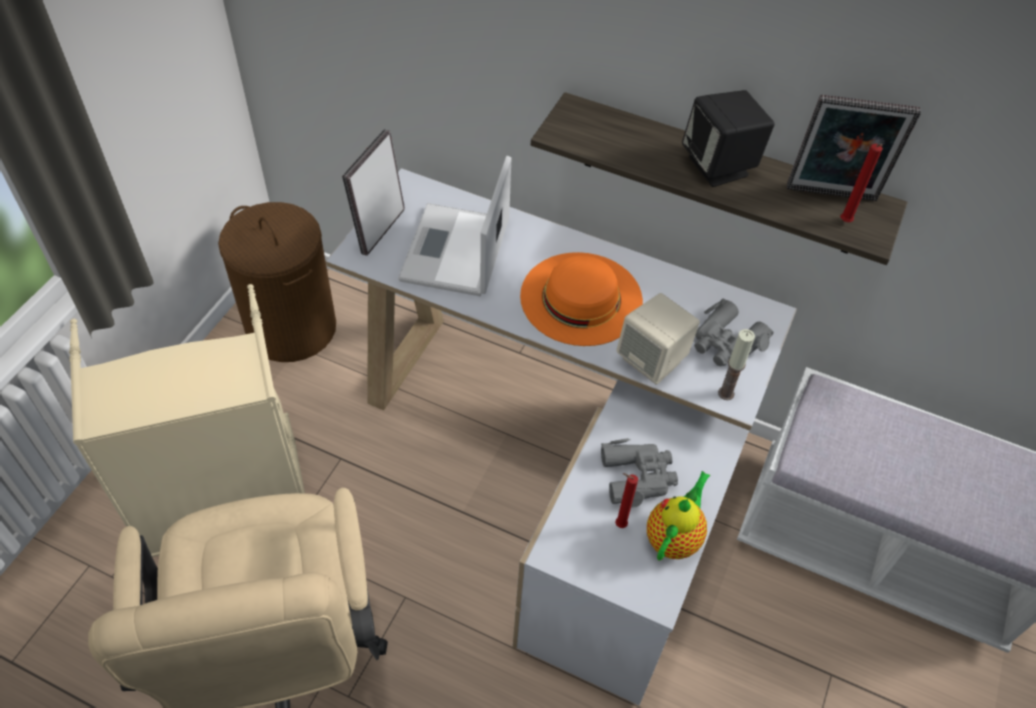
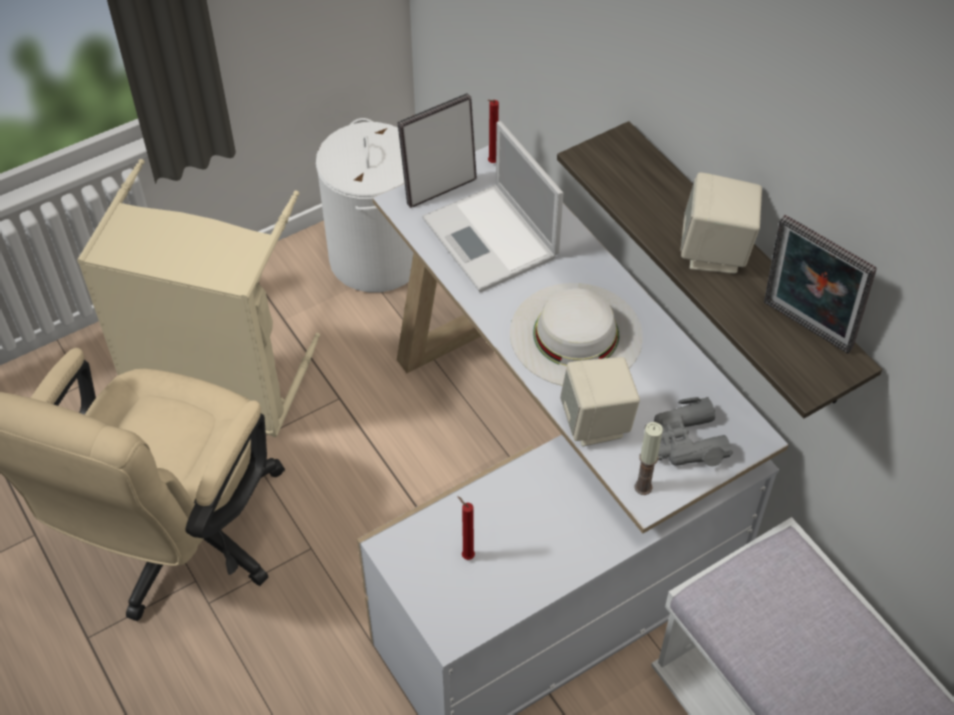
camera: 35 degrees right, 0 degrees up
(291, 328) = (376, 257): brown laundry basket -> white laundry basket
(455, 252) = (492, 239): laptop -> laptop turned 75 degrees counterclockwise
(581, 298) = (576, 334): orange hat -> white hat
(637, 476) = (517, 524): grey binoculars -> none
(674, 537) = (507, 593): teapot -> none
(719, 166) = (715, 253): black speaker -> beige speaker
(845, 223) = (792, 360): red candle -> red candle (491, 163)

